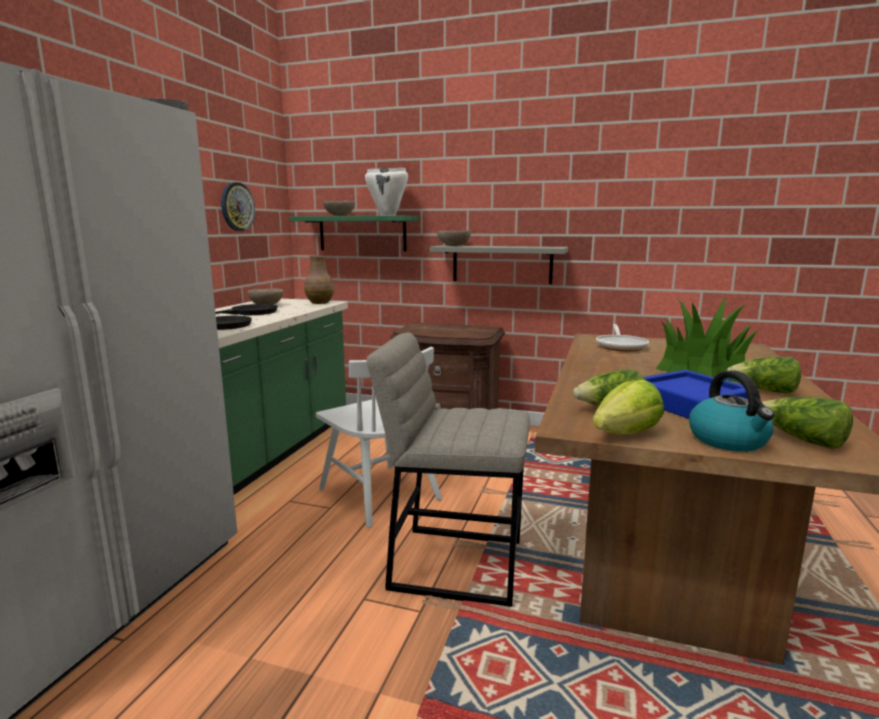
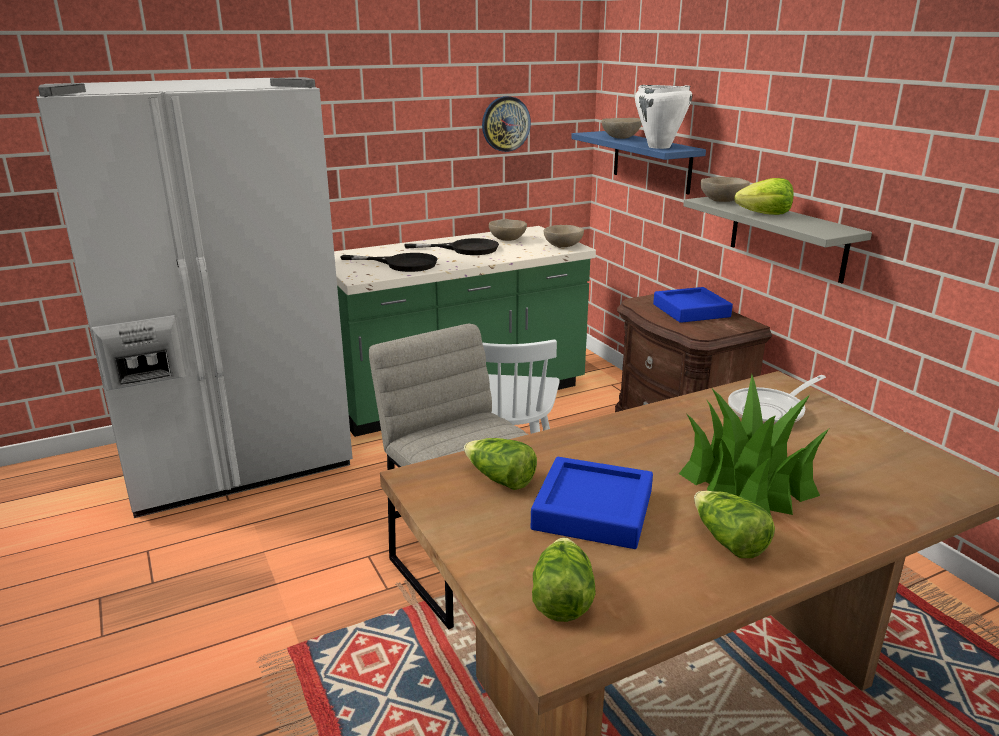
camera: 45 degrees right, 10 degrees up
(320, 302) = (563, 246): brown vase -> beige bowl
(362, 233) = (651, 161): green shelf -> blue shelf
(446, 328) = (691, 310): none -> blue tray
(626, 434) = (440, 506): lettuce -> lettuce (765, 214)
(729, 440) = (497, 558): kettle -> none

